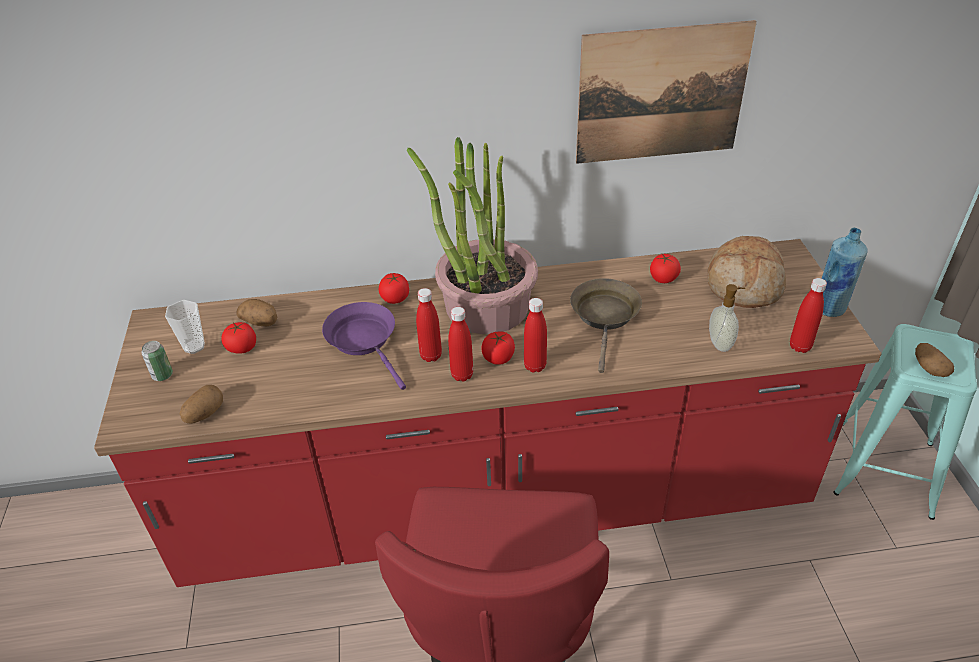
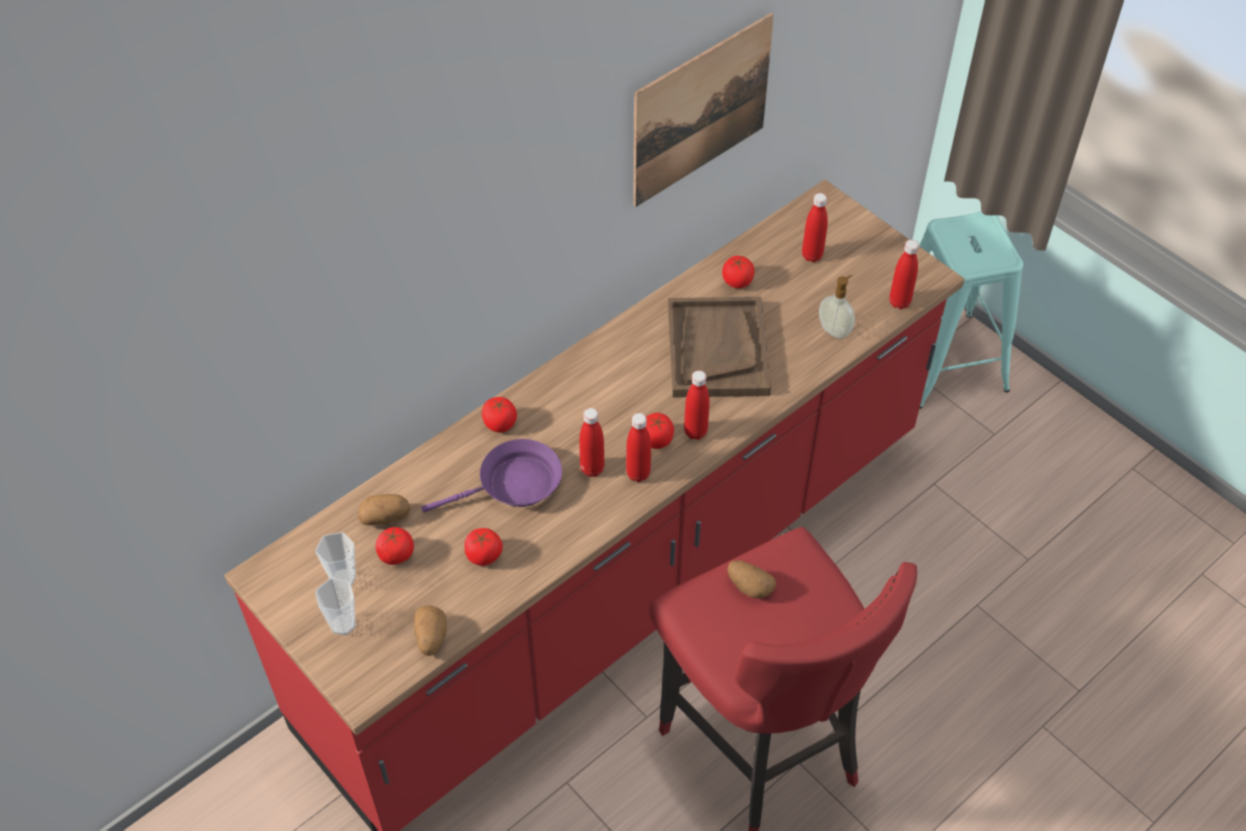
camera: 35 degrees left, 10 degrees up
(162, 375) = (343, 624): can -> cup
(297, 377) = (484, 555): none -> tomato
(364, 341) = (514, 485): purple frying pan -> purple frying pan turned 135 degrees clockwise
(486, 306) = (598, 390): potted plant -> none
(605, 317) = (717, 349): brown frying pan -> brown tray
(744, 284) = (812, 256): bread -> red bottle
(829, 308) = (898, 249): blue bottle -> none
(928, 368) = (977, 260): potato -> potato (749, 586)

